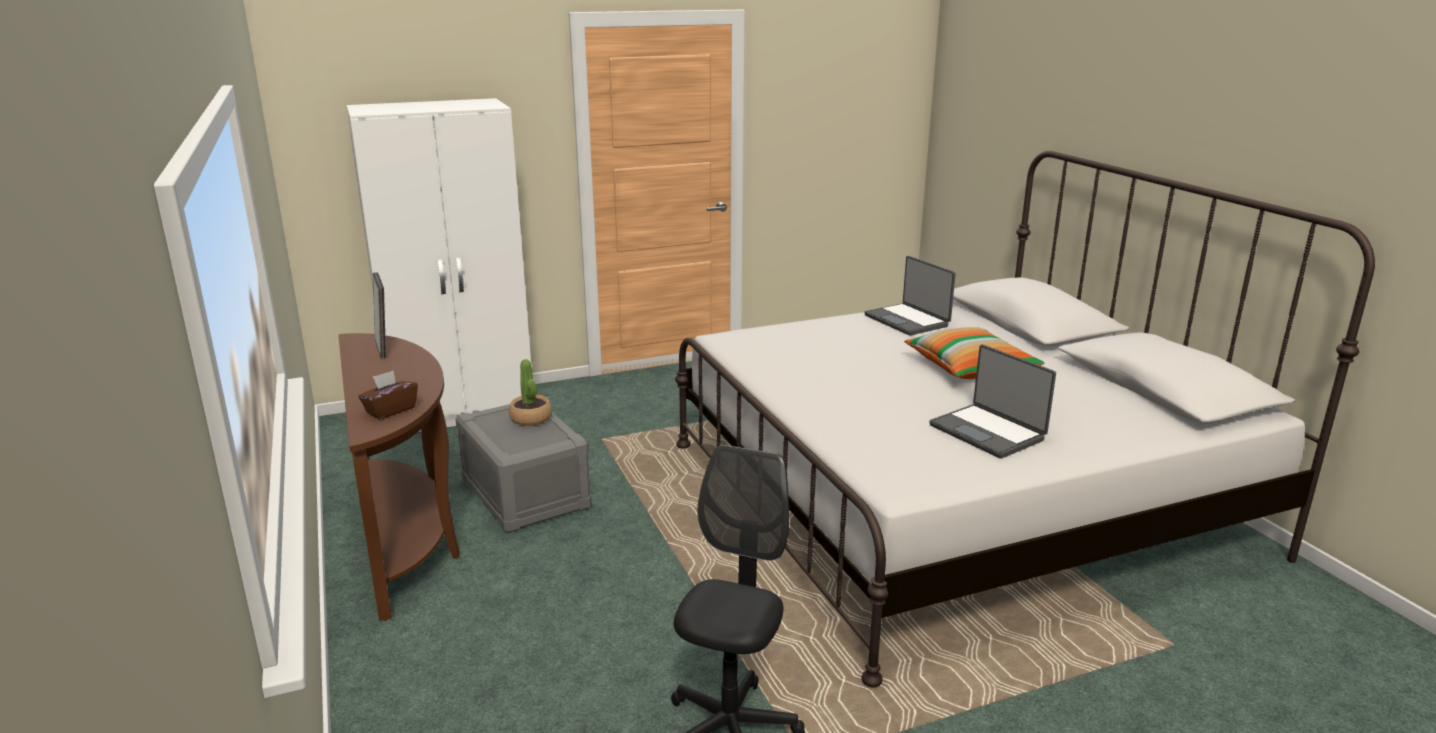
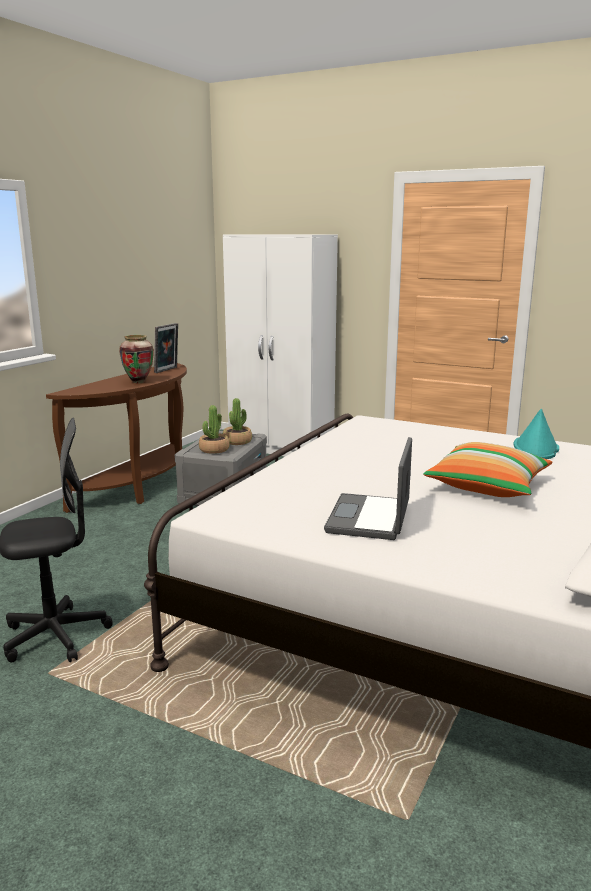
camera: 50 degrees right, 5 degrees down
(390, 410) = (95, 388): brown tissue box -> none
(413, 379) = (138, 382): none -> vase
(533, 439) = (214, 449): none -> potted plant
(908, 320) = (536, 448): laptop -> turquoise hat

